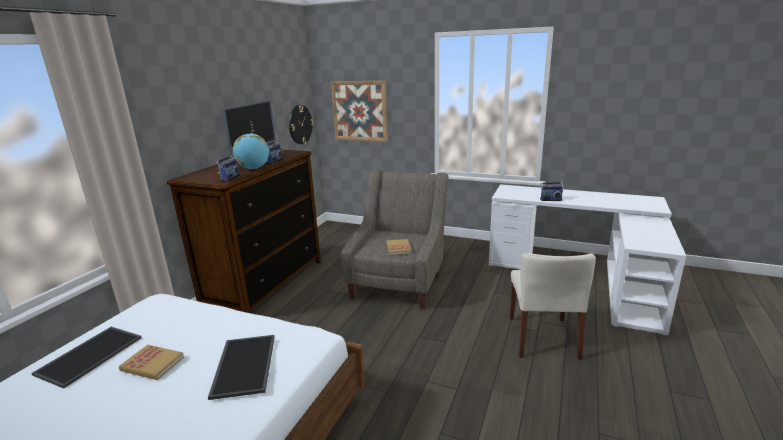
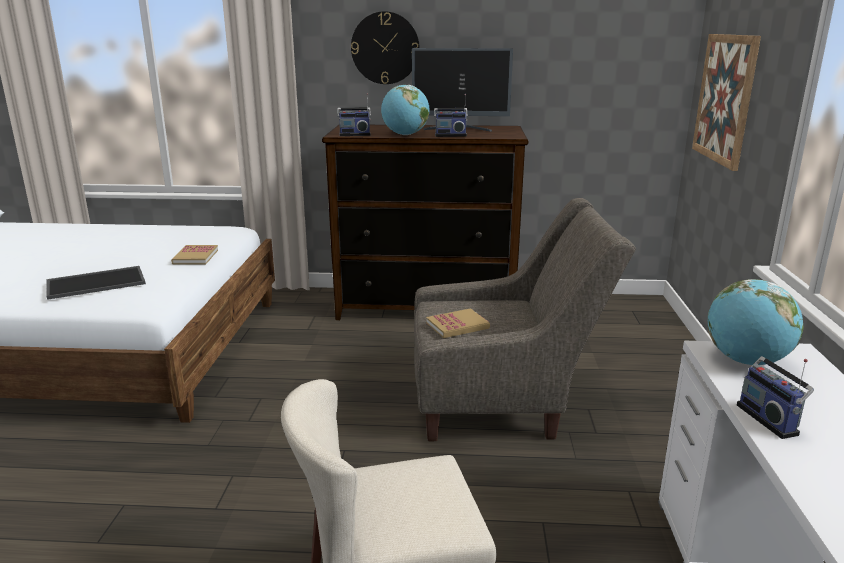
camera: 70 degrees right, 0 degrees up
(90, 354) = (137, 233): tray -> none
(152, 364) = (115, 254): book -> book (195, 257)
(300, 124) = (630, 106): wall clock -> wall clock (385, 48)
(511, 193) = (746, 361): none -> globe

